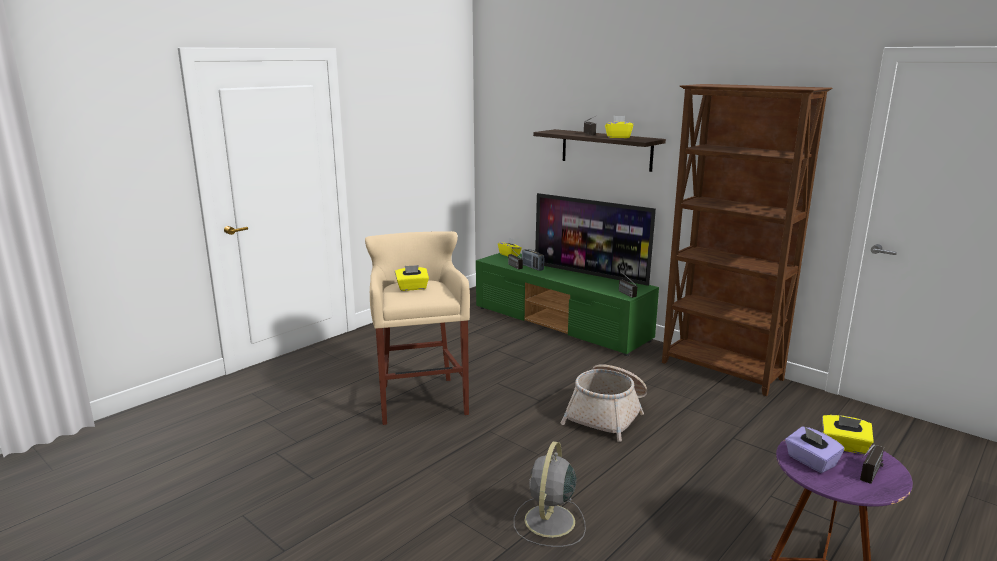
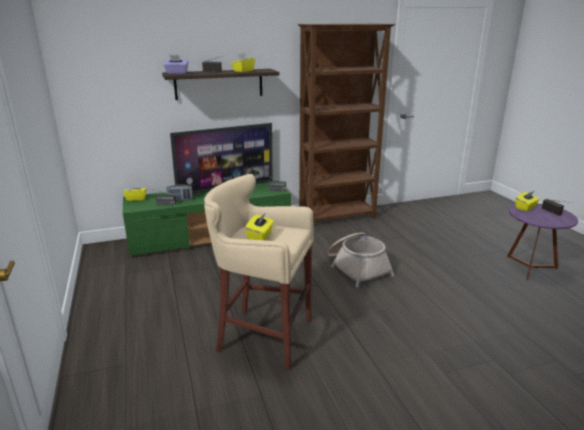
camera: 60 degrees left, 5 degrees up
(549, 522) = (470, 332): grey fan -> none
(810, 461) = (539, 218): purple tissue box -> purple tissue box (177, 73)

